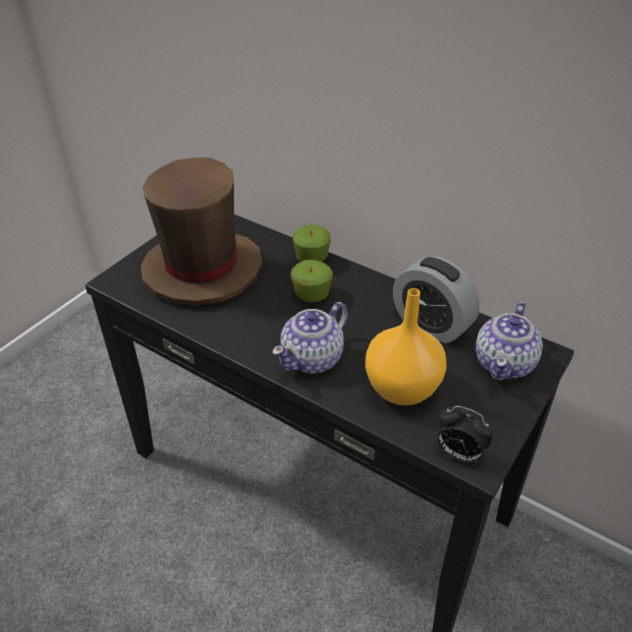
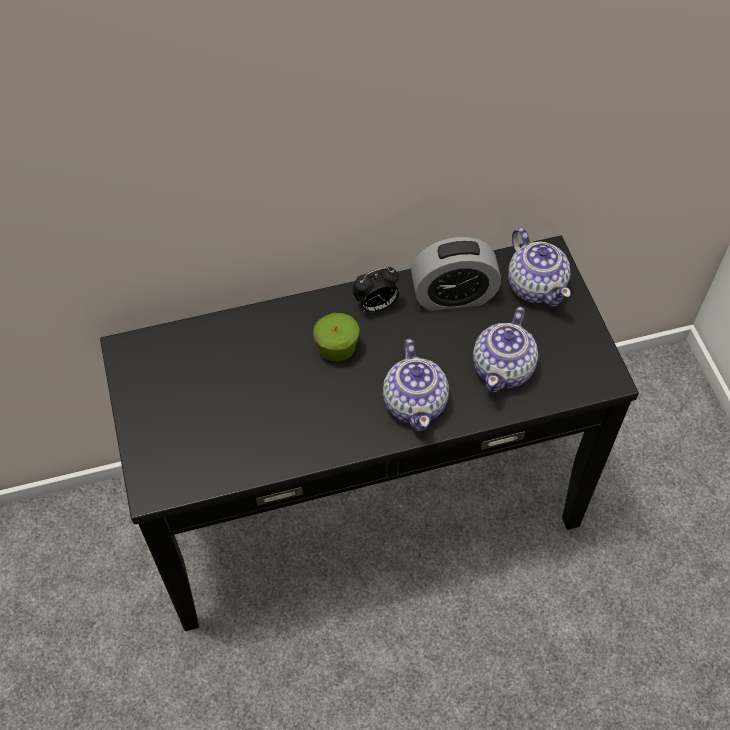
camera: 50 degrees left, 15 degrees up
(202, 269) = (214, 407): brown hat -> none
(311, 258) = (287, 314): apple -> none
(403, 389) = (503, 368): orange vase -> teapot
(459, 454) = (591, 383): alarm clock -> alarm clock (376, 306)

